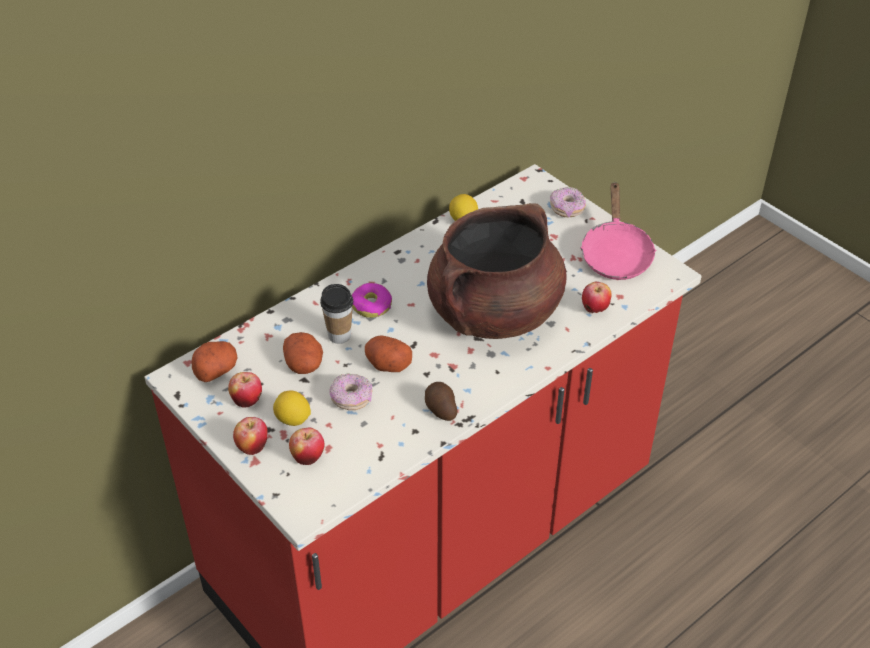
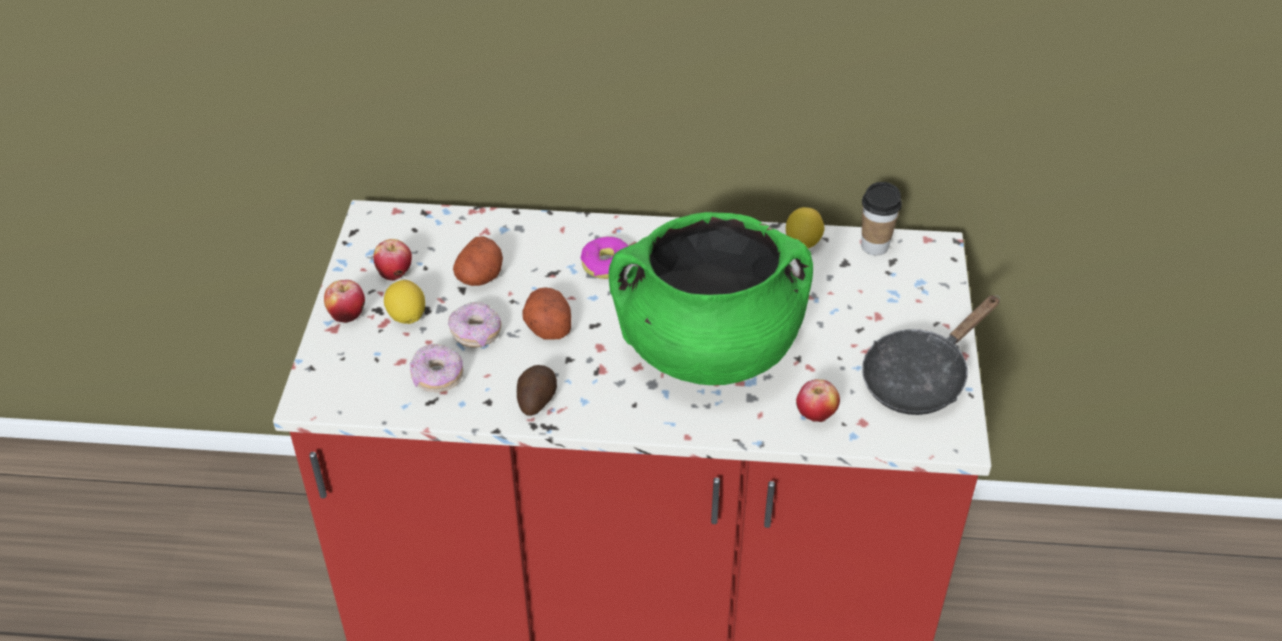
camera: 45 degrees right, 0 degrees up
(216, 370) = (407, 231): potato -> none
(308, 457) = (375, 357): apple -> none
(339, 335) = (542, 272): cup -> cup (874, 246)
(494, 313) = (708, 349): brown cooking pot -> green cooking pot
(567, 209) = (930, 298): donut -> donut (437, 377)
(615, 254) = (920, 377): pink frying pan -> black frying pan

